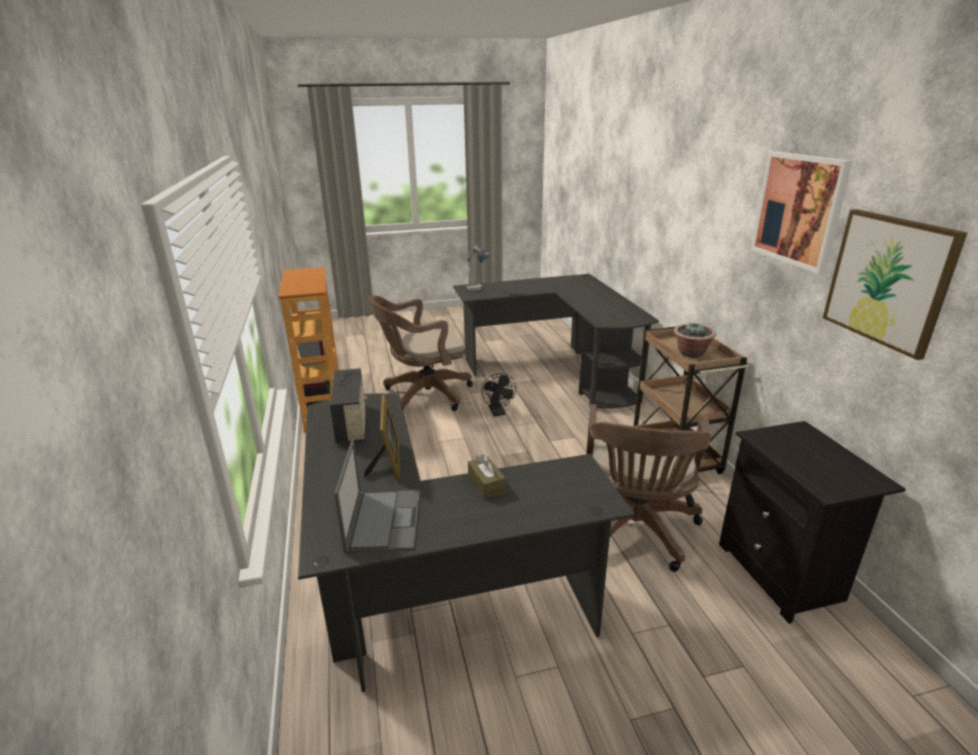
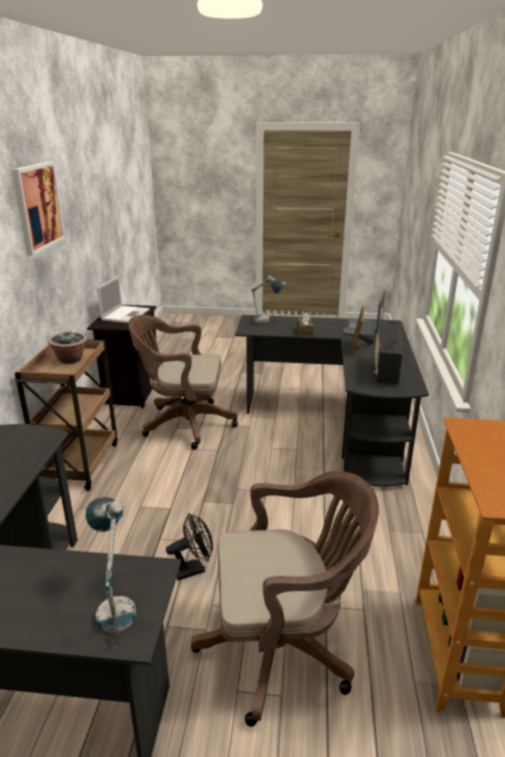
camera: 160 degrees left, 0 degrees up
(498, 412) = (193, 569): black fan -> black fan turned 60 degrees clockwise
(567, 497) = (267, 321): none -> table lamp
(634, 531) = (183, 424): brown office chair -> brown office chair turned 120 degrees counterclockwise
(818, 462) = (126, 314): none -> laptop
(888, 280) = (77, 220): picture -> none

